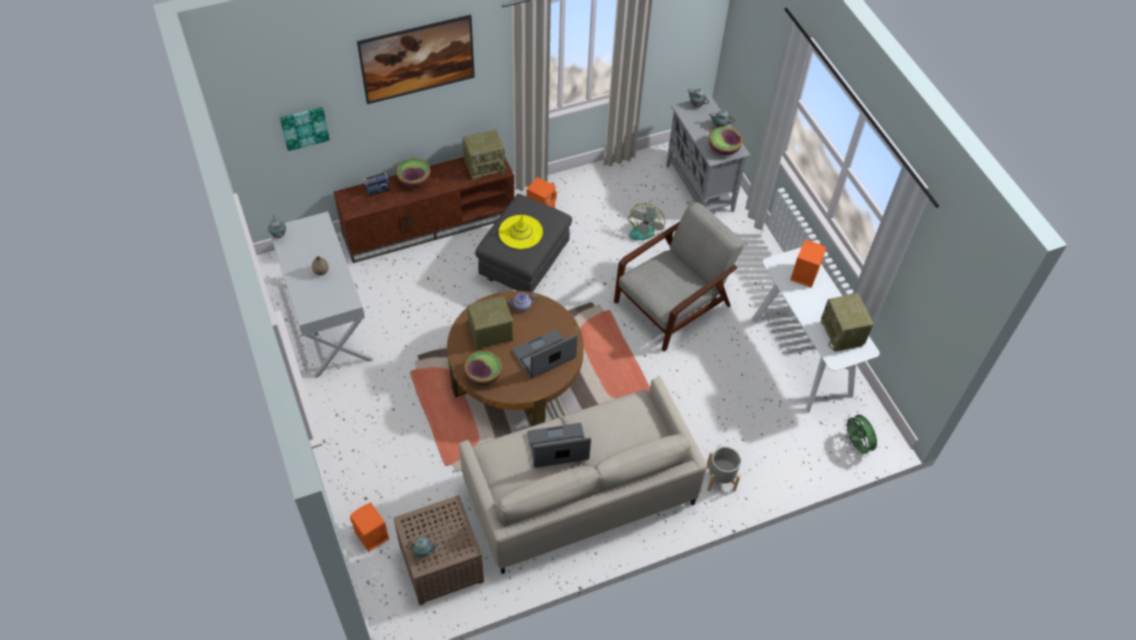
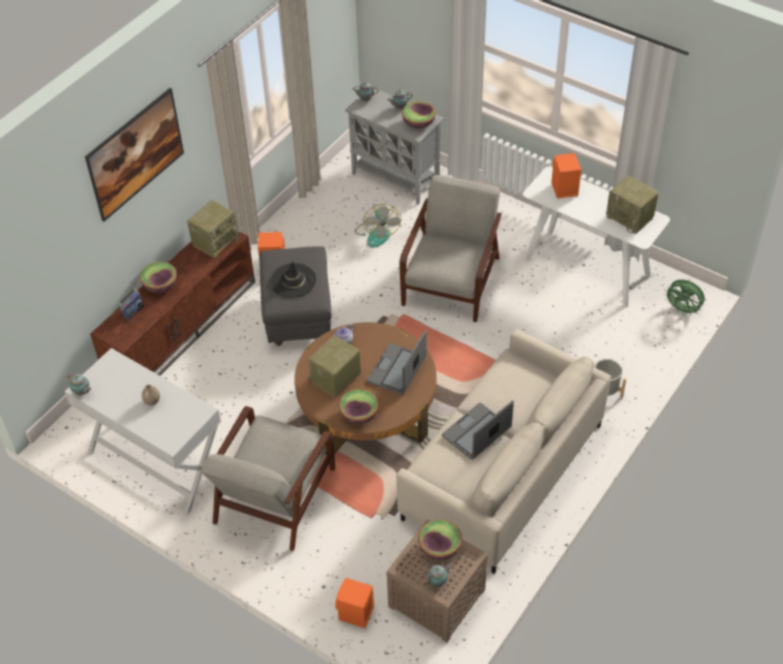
camera: 30 degrees left, 5 degrees down
(304, 127) = (55, 272): picture -> none
(387, 403) = (273, 497): none -> grey armchair
(449, 524) = (439, 547): none -> bowl
(520, 232) = (293, 281): yellow hat -> black hat

